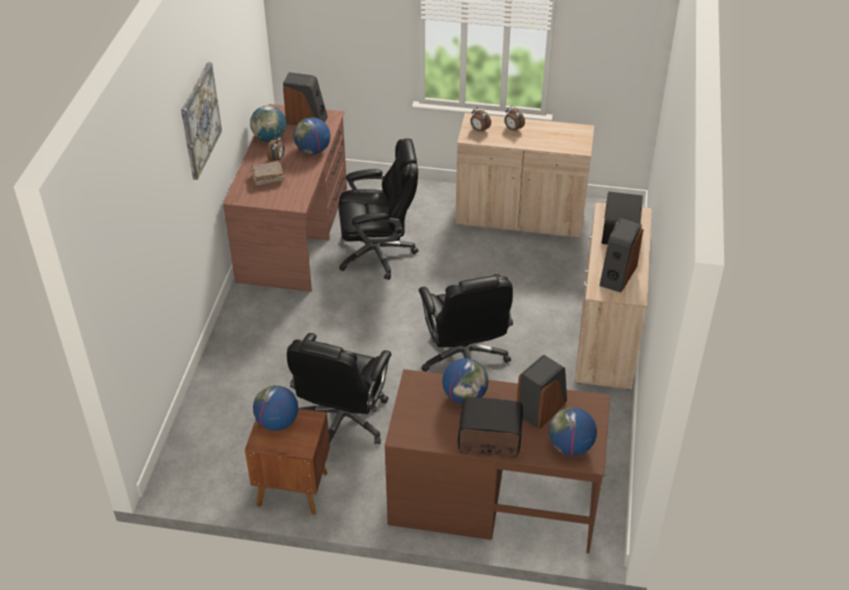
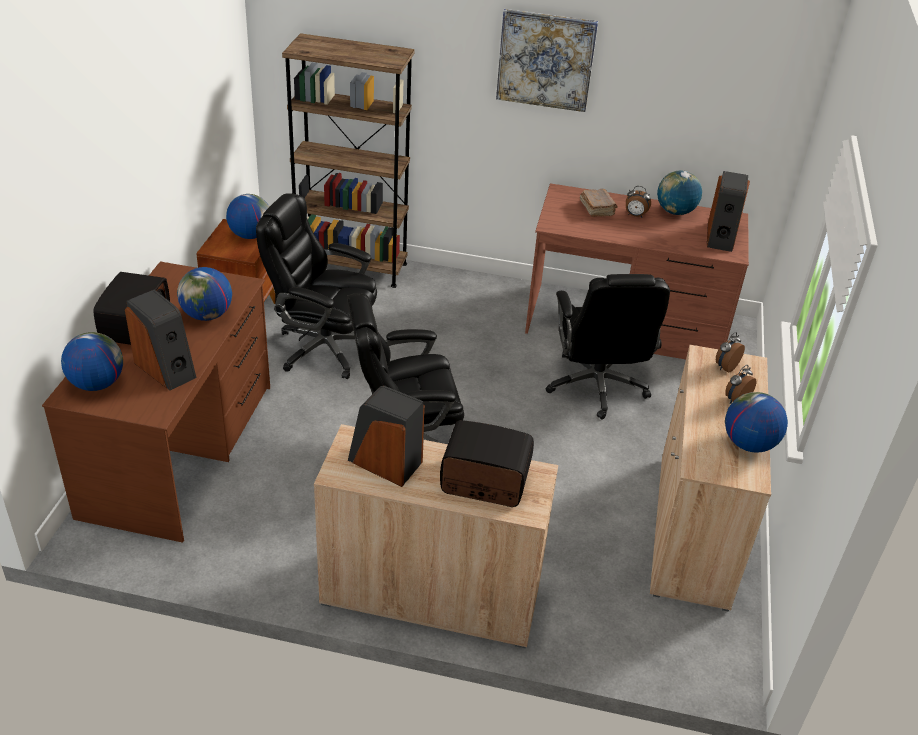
camera: 90 degrees right, 5 degrees down
(206, 414) = (351, 267): none -> brown bookcase
(313, 150) = (656, 239): globe -> globe (748, 444)

